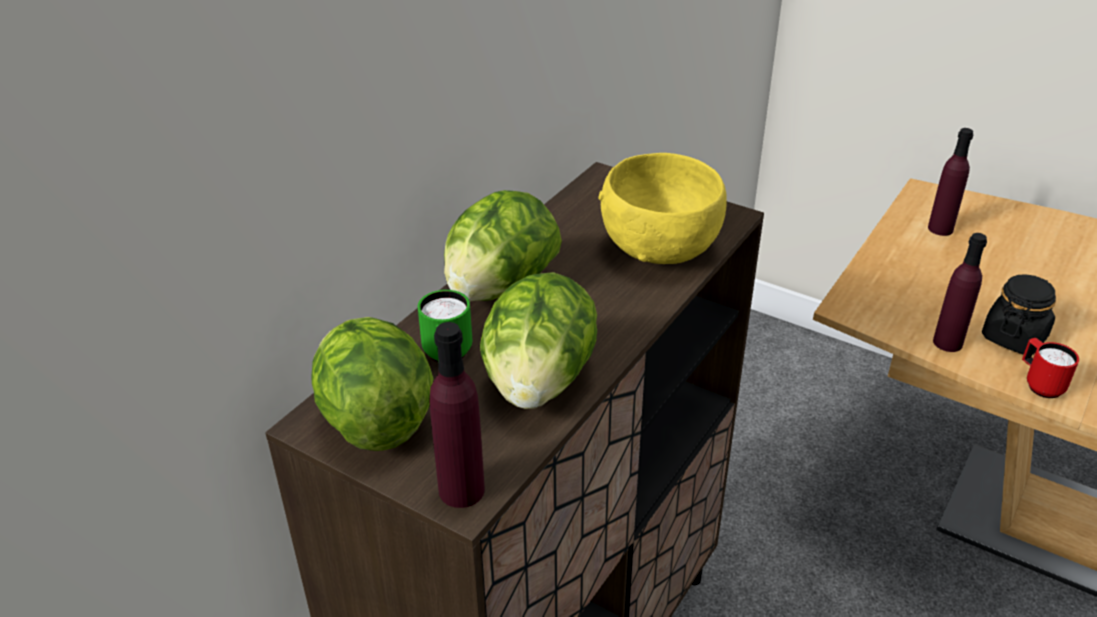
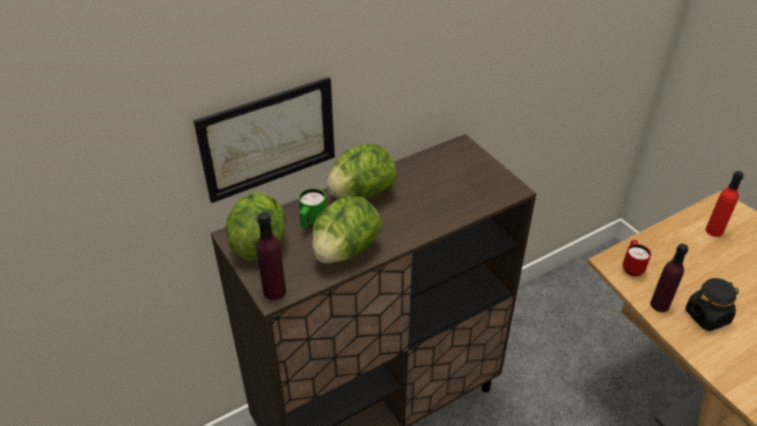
camera: 25 degrees right, 5 degrees up
(336, 217) = (268, 139): none -> picture
(659, 246) = (461, 195): yellow bowl -> none
(940, 228) = (714, 231): purple bottle -> red bottle
(1039, 384) = (700, 350): red mug -> red mug (632, 267)

